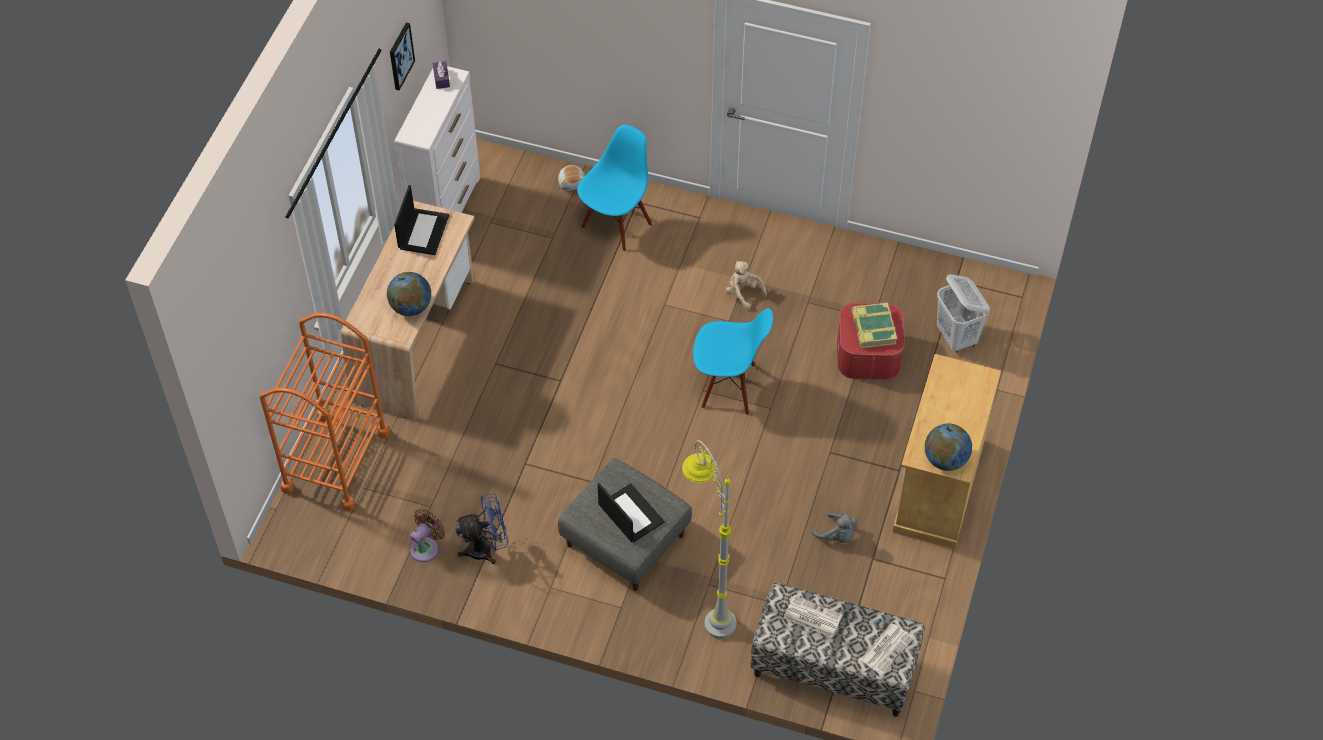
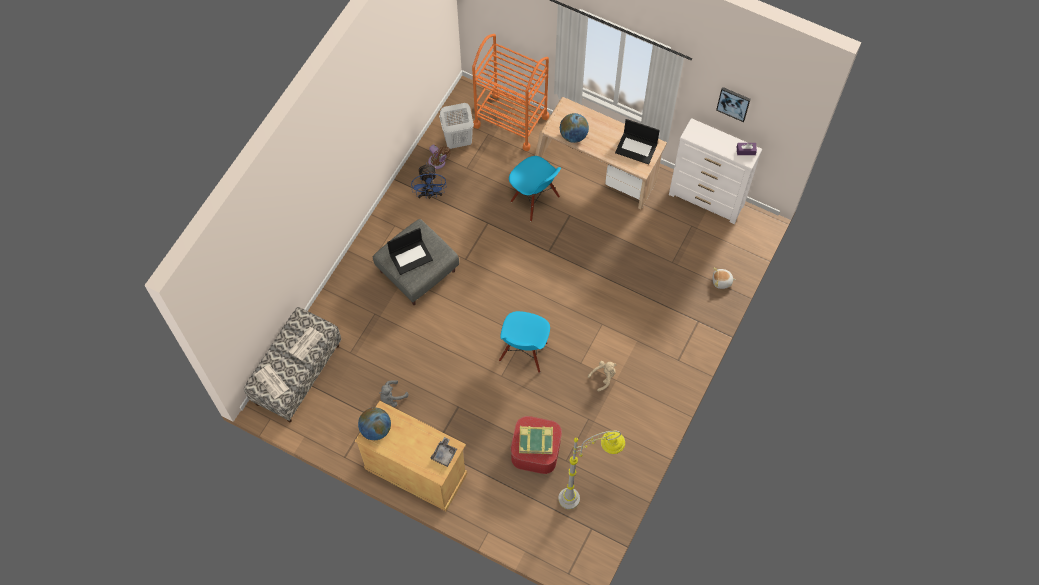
camera: 100 degrees right, 10 degrees up
(616, 225) = (678, 304): blue chair -> blue chair (534, 199)
(708, 602) = (362, 311): grey floor lamp -> grey floor lamp (587, 494)
(956, 338) = (538, 515): white laundry basket -> white laundry basket (457, 141)
(956, 374) = (444, 454): none -> grey tray

